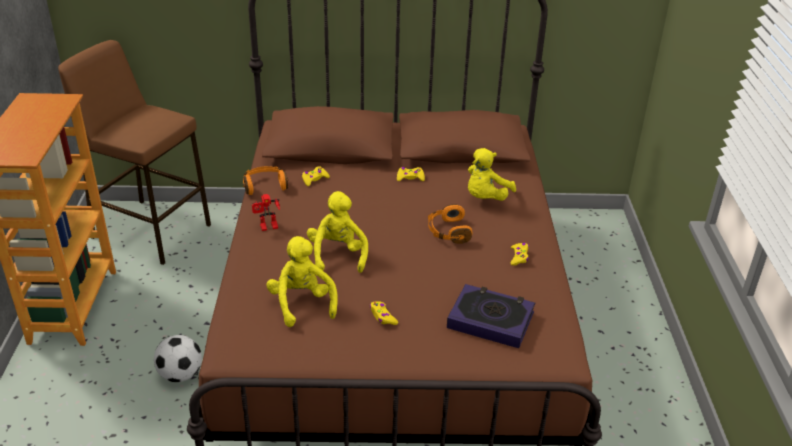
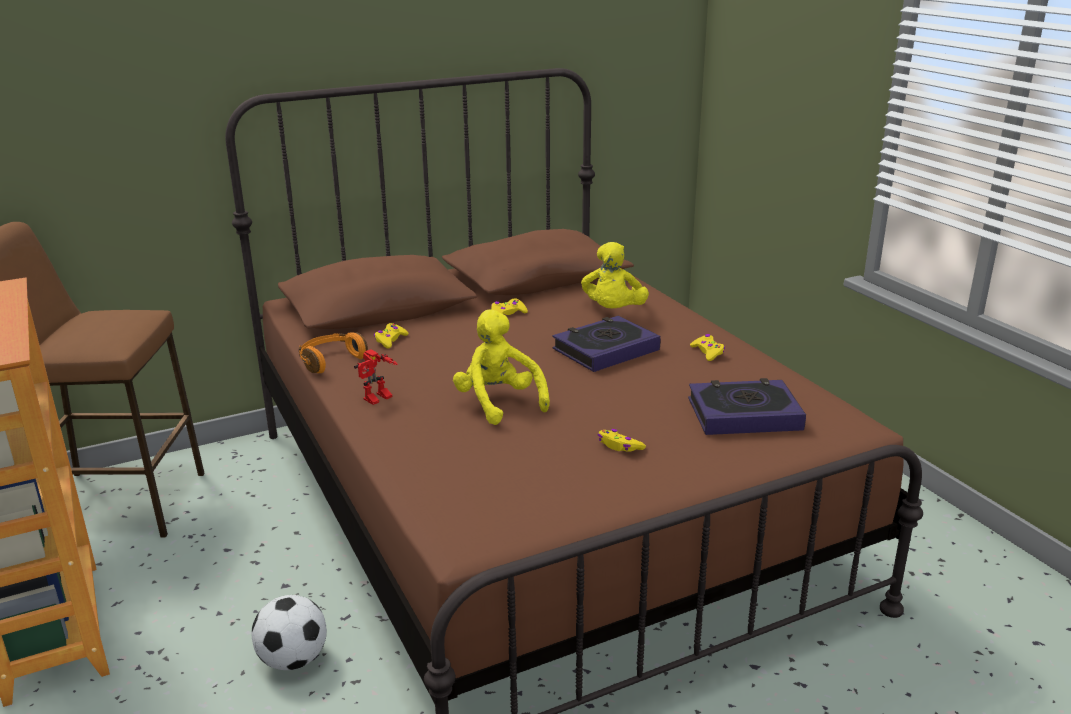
camera: 25 degrees left, 10 degrees down
(302, 303) = (504, 461): yellow plush toy -> none
(448, 232) = (605, 350): orange headphones -> book

